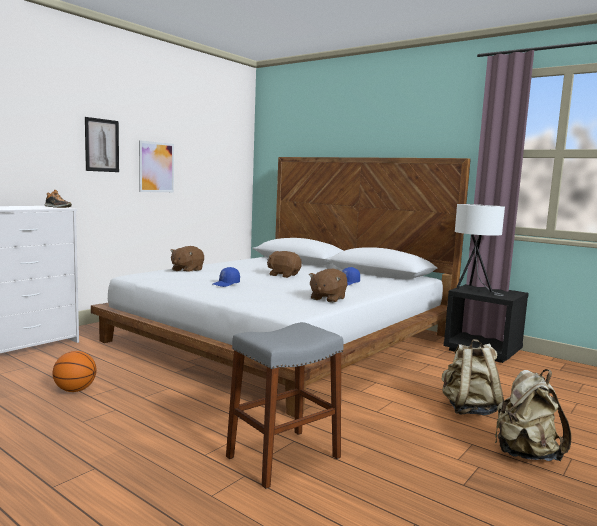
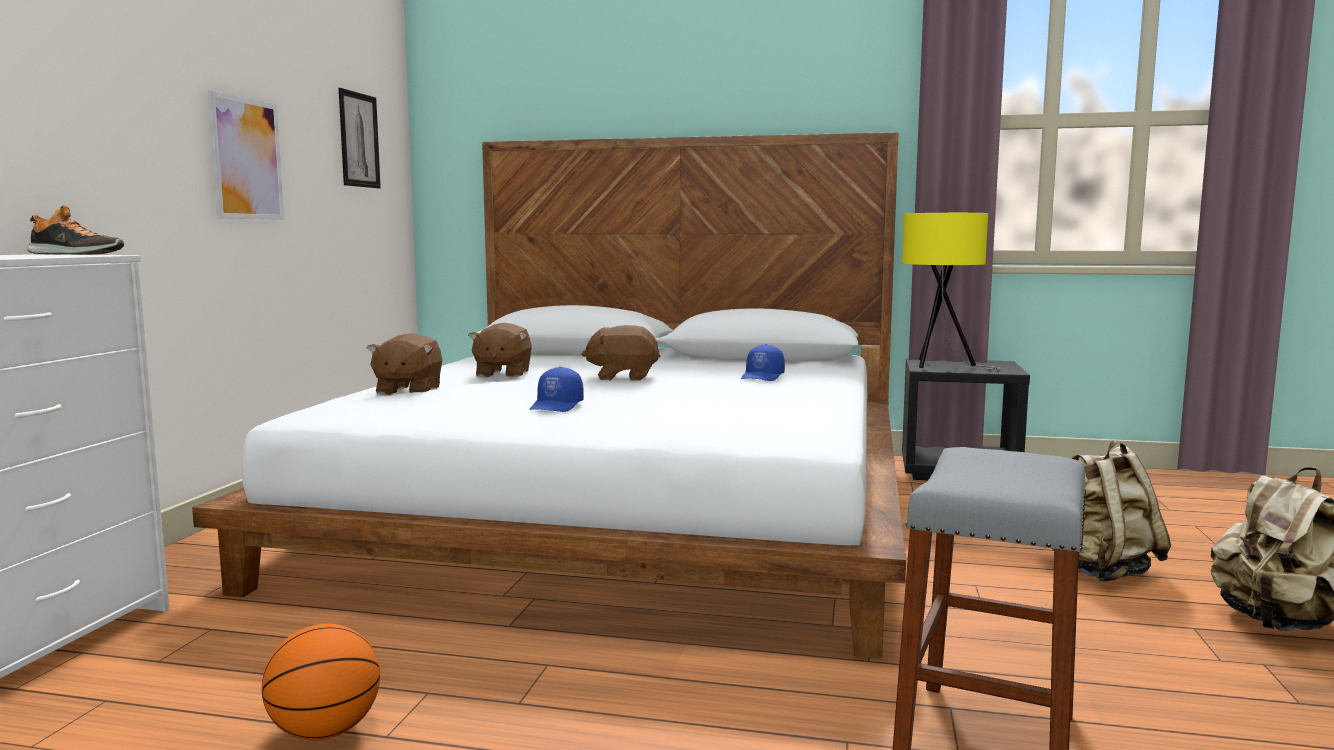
camera: 25 degrees left, 0 degrees up
(102, 145) = (130, 97): picture -> picture (359, 140)
(327, 298) = (803, 406): brown plush toy -> brown plush toy (502, 374)
(474, 290) = (942, 366): white table lamp -> yellow table lamp

